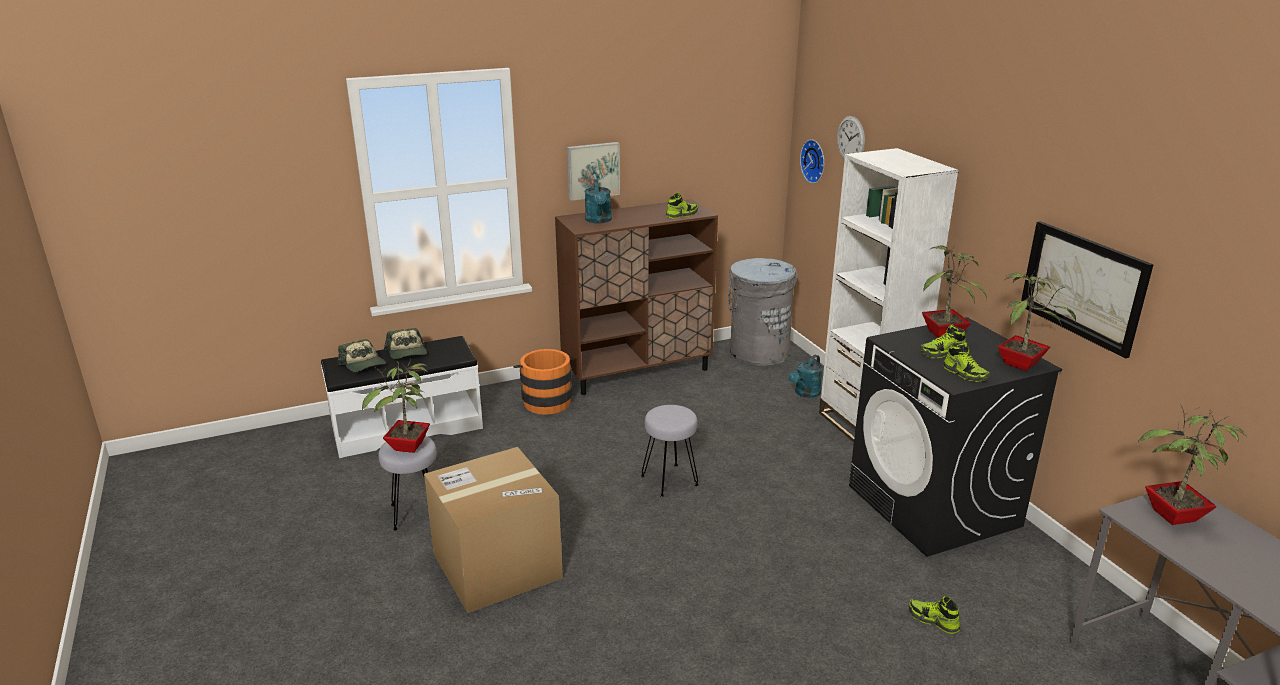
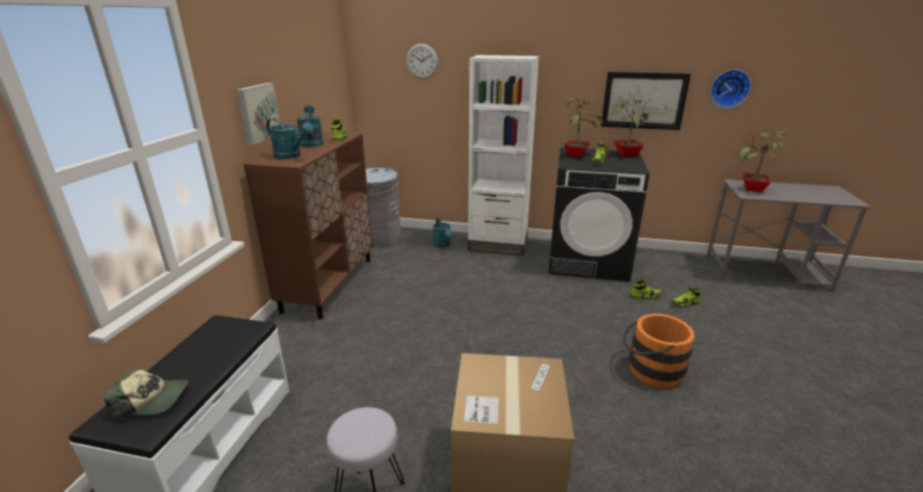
camera: 55 degrees left, 0 degrees up
(407, 352) = (185, 359): cap -> none
(407, 447) = (366, 429): potted plant -> none
(545, 400) = (300, 338): orange bucket -> orange bucket (649, 370)
(649, 211) = (311, 142): none -> turquoise watering can
(670, 480) = (478, 328): grey stool -> none
(815, 161) = (384, 86): wall clock -> wall clock (729, 88)
(965, 374) = (627, 165): shoe -> shoe (645, 296)

